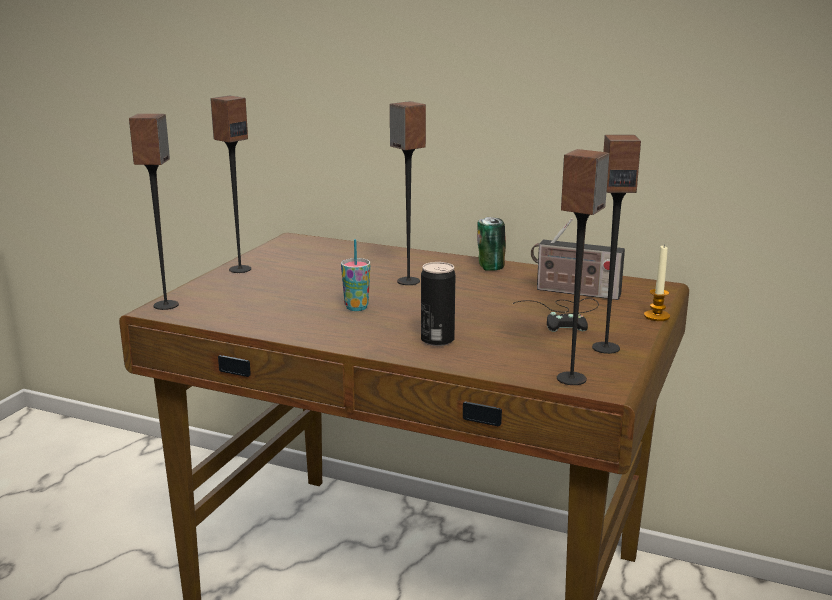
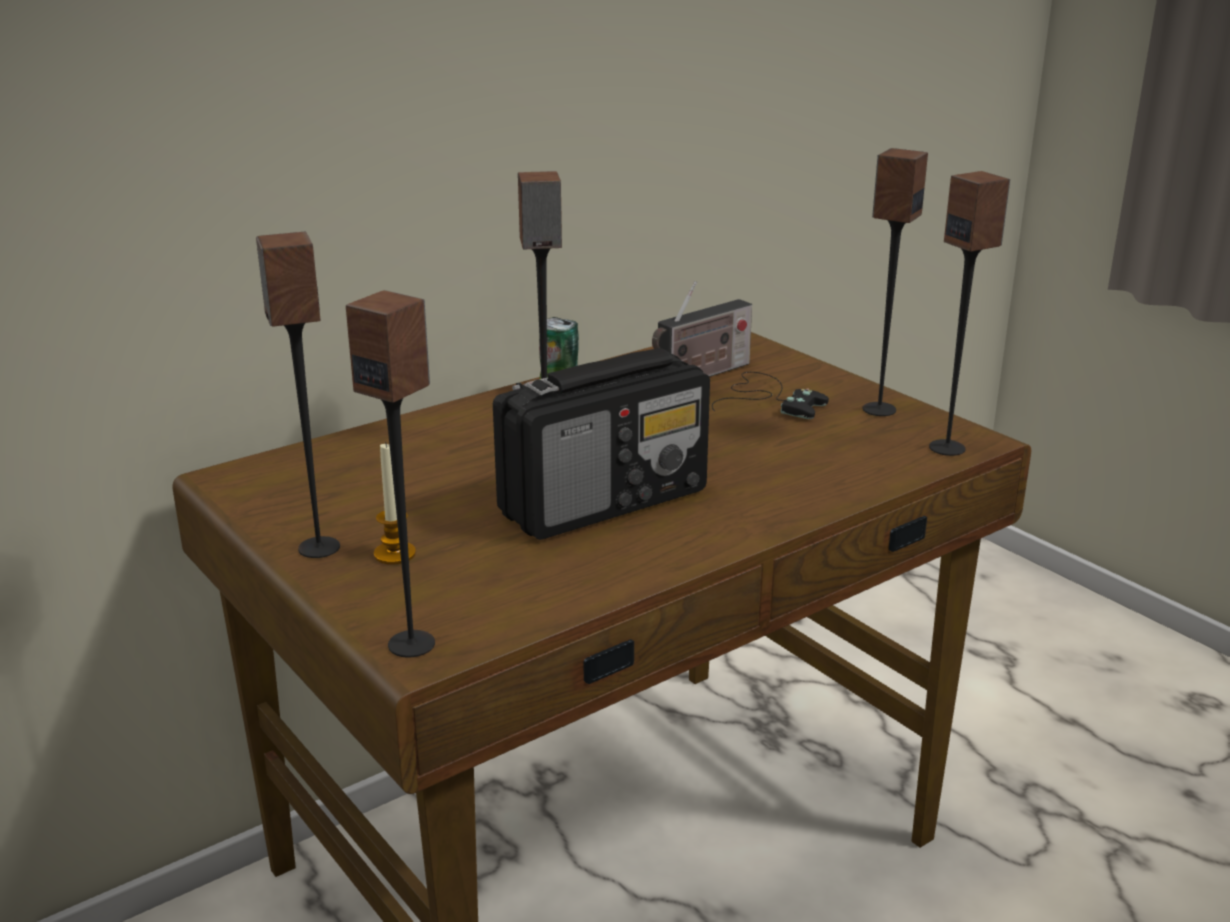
camera: 60 degrees left, 5 degrees up
(356, 307) = (606, 502): cup -> radio
(437, 340) = (775, 483): can -> none
(657, 316) = (815, 363): candle -> candle (394, 554)

